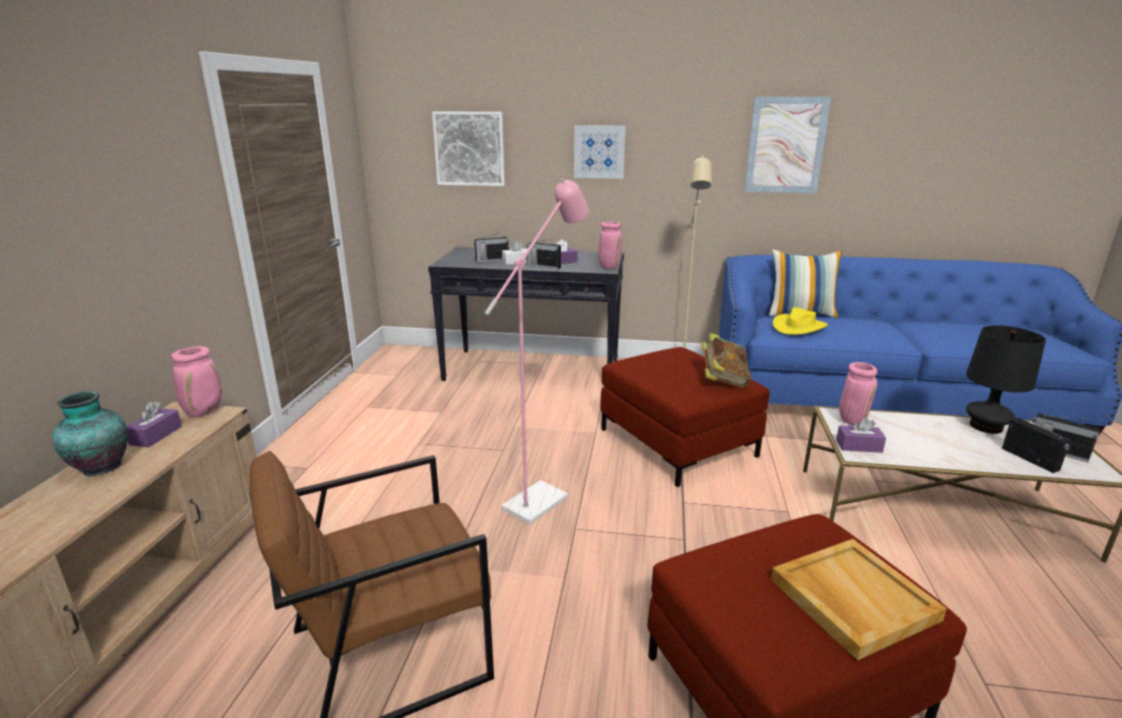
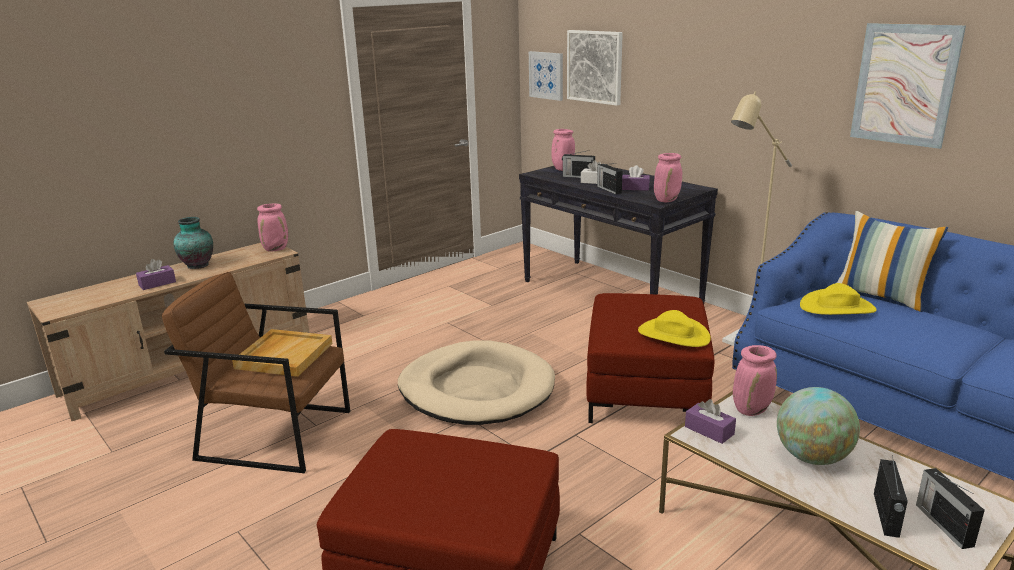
camera: 40 degrees right, 0 degrees up
(156, 435) = (239, 256): purple tissue box -> purple tissue box (157, 283)
(463, 256) = (562, 169): none -> pink vase
(543, 497) = (476, 389): pink floor lamp -> beige dog bed
(599, 151) = (703, 77): picture -> picture (546, 75)
(723, 380) = (673, 335): book -> yellow hat
(851, 599) = (459, 501): beige tray -> beige tray (284, 355)
(936, 439) = (812, 457): none -> globe
(985, 426) = (904, 471): black table lamp -> none

